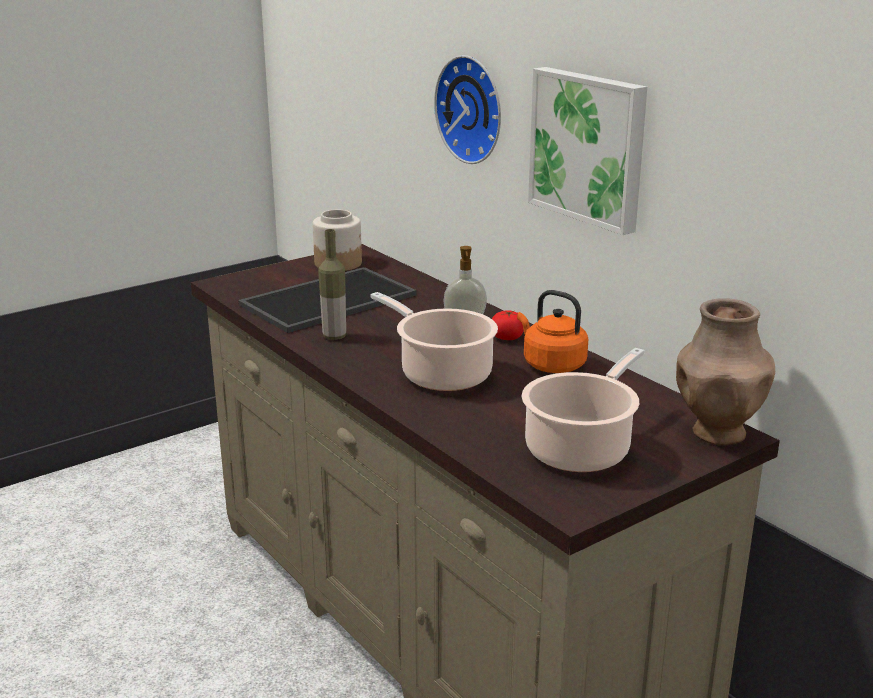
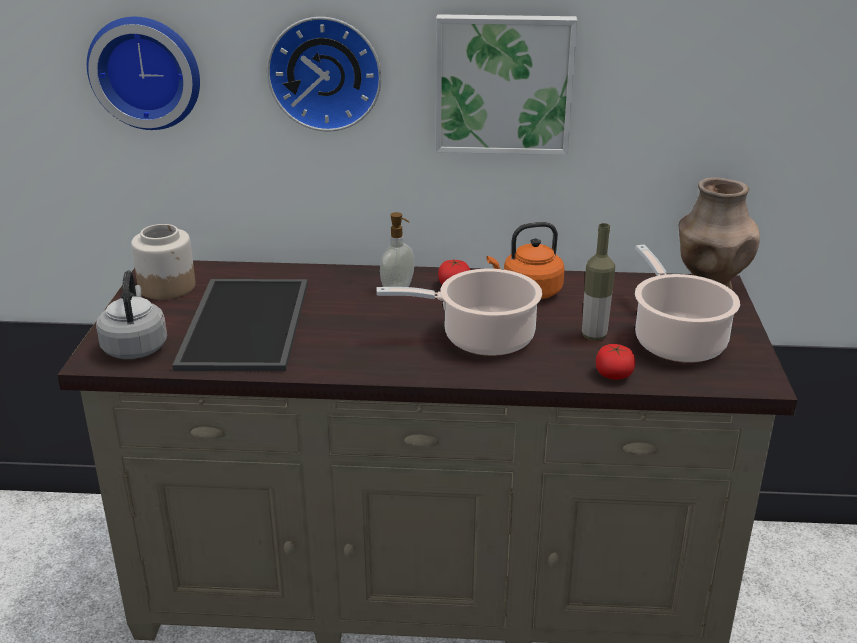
camera: 50 degrees left, 5 degrees up
(251, 285) = (135, 347): none -> grey kettle
(334, 336) = (332, 353): bottle -> bottle (594, 336)
(380, 86) = (146, 71): none -> wall clock
(471, 440) = (614, 374): none -> tomato

